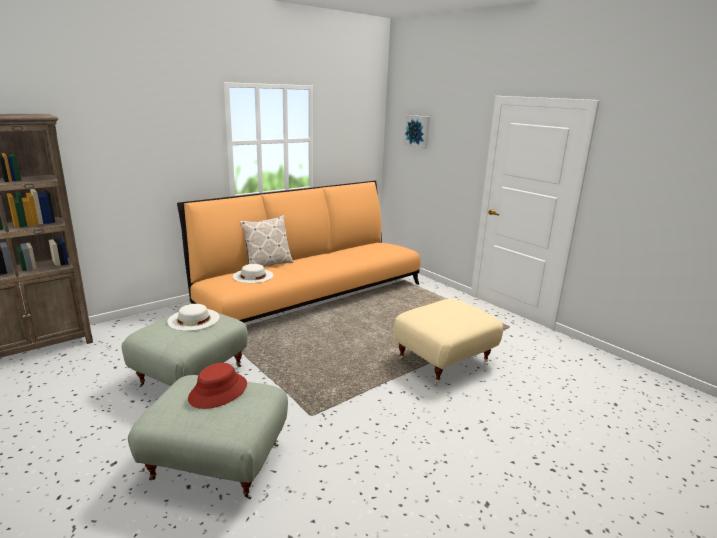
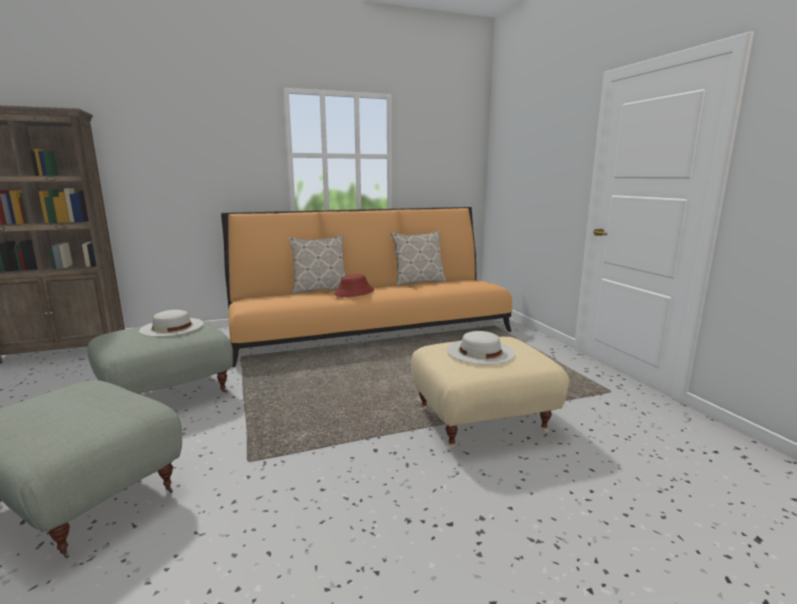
camera: 20 degrees right, 5 degrees down
(218, 392) = (86, 400): red hat -> red hat (354, 292)
(253, 276) = (287, 296): white hat -> white hat (480, 351)
(343, 249) = (418, 282): none -> pillow
(417, 131) = (518, 143): picture -> none

